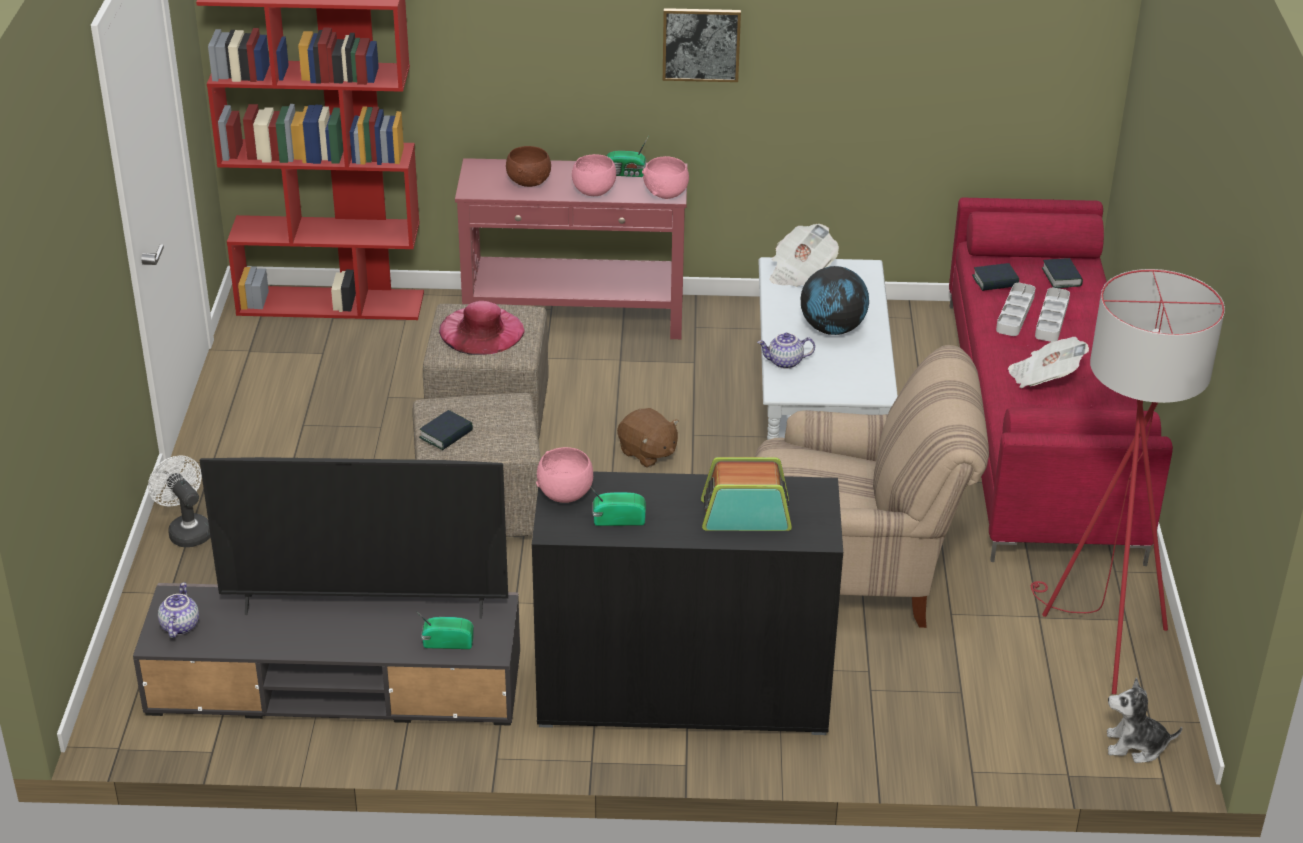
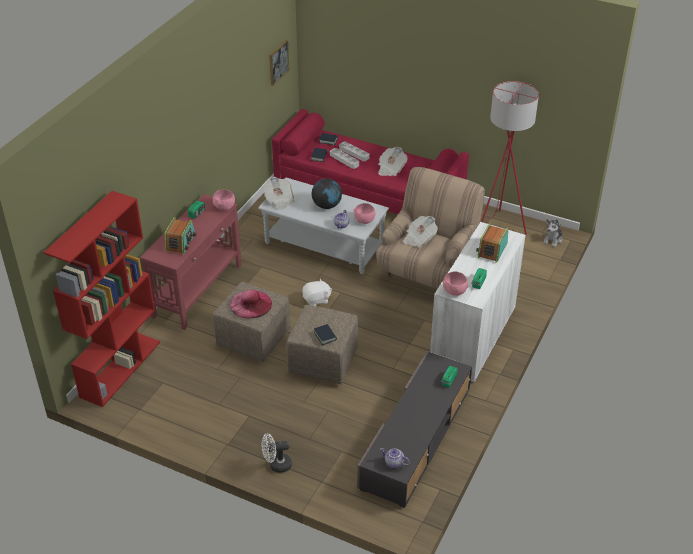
camera: 65 degrees left, 5 degrees up
(365, 605) = (411, 399): television -> none
(529, 182) = (180, 243): brown bowl -> radio
(594, 191) = (205, 226): pink bowl -> pink bowl (364, 220)
(647, 453) = (317, 300): brown plush toy -> white plush toy
(683, 692) = (472, 337): black cabinet -> white cabinet
(701, 44) = (198, 137): picture -> picture (278, 62)
(825, 470) = (419, 238): none -> newspaper

